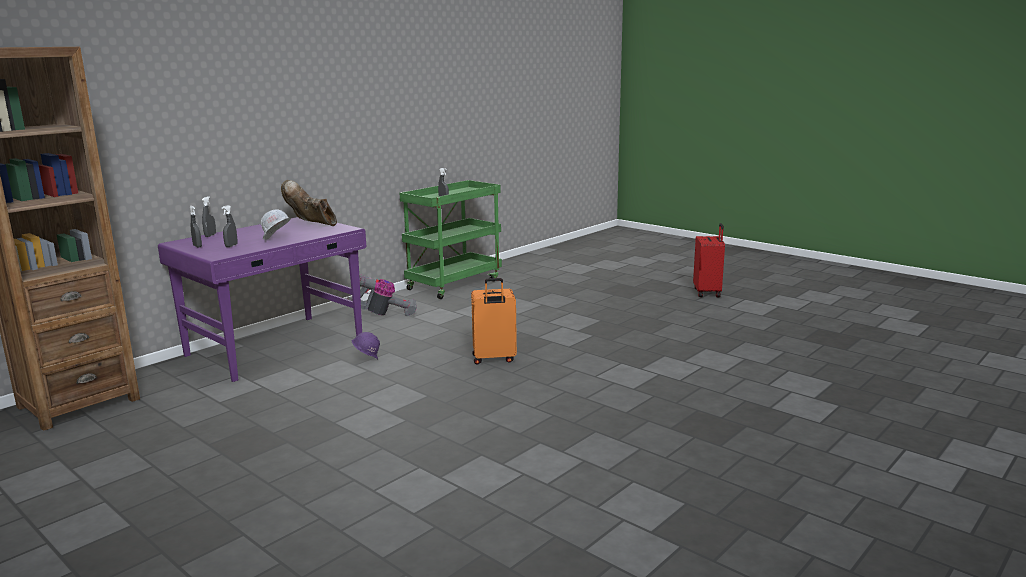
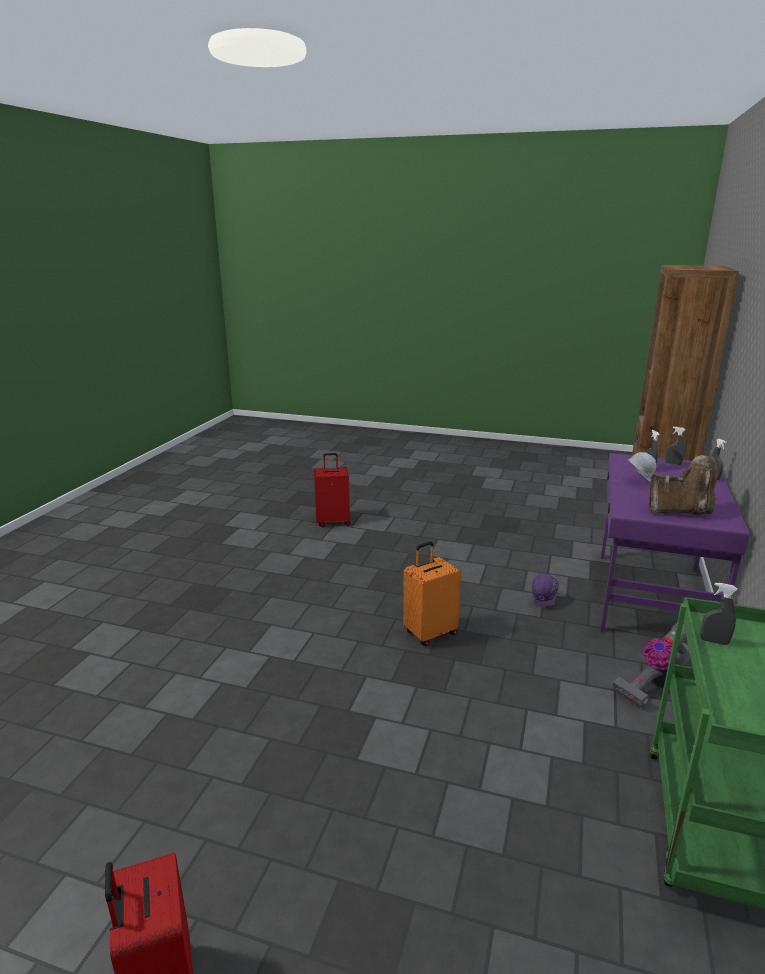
camera: 155 degrees right, 5 degrees up
(480, 505) = (333, 522): none -> red suitcase

